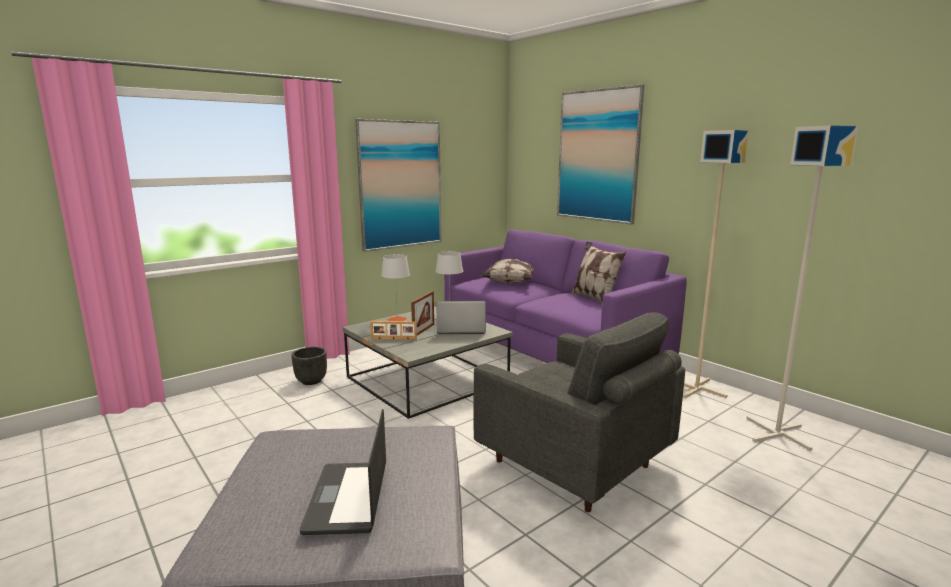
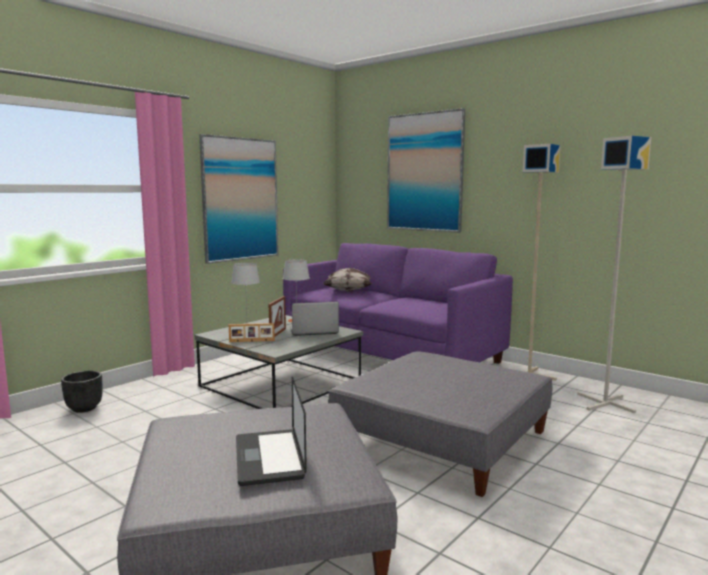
camera: 10 degrees left, 5 degrees down
(311, 381) = (162, 391): black planter -> black planter (84, 408)
(574, 465) = (442, 439): grey armchair -> grey ottoman
(595, 299) = (432, 300): pillow -> none

